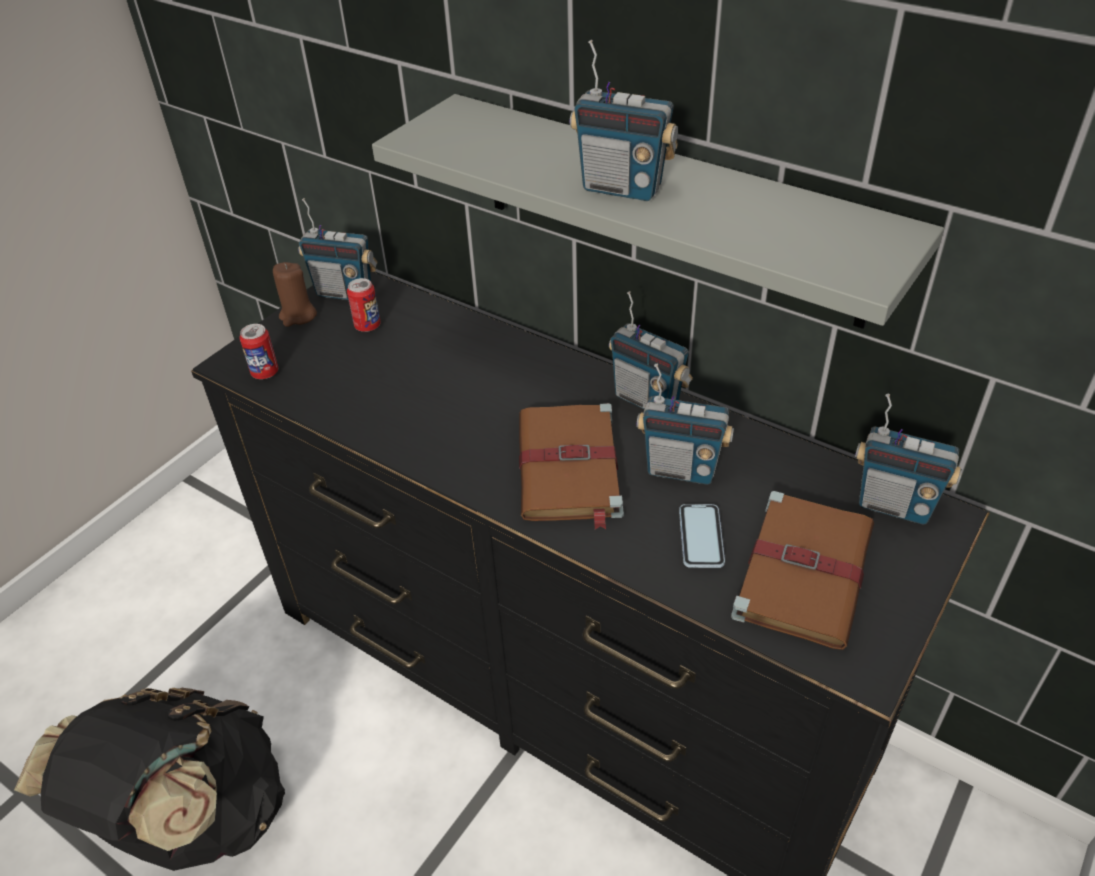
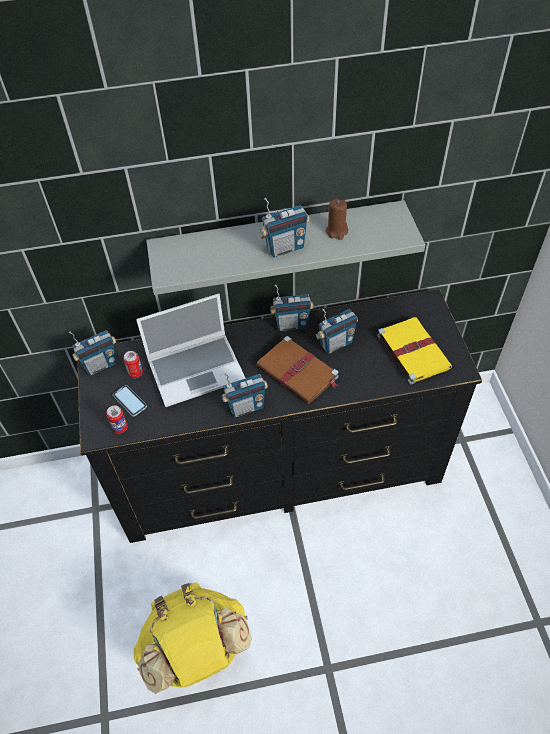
camera: 45 degrees left, 10 degrees up
(193, 819) = (197, 651): black backpack -> yellow backpack
(298, 316) = (95, 391): brown candle -> brown candle (336, 231)
(441, 370) = (197, 369): none -> laptop
(701, 537) = (371, 364): phone -> phone (130, 401)
(804, 569) = (412, 350): brown book -> yellow book
(894, 505) = (413, 306): radio -> radio (246, 407)

